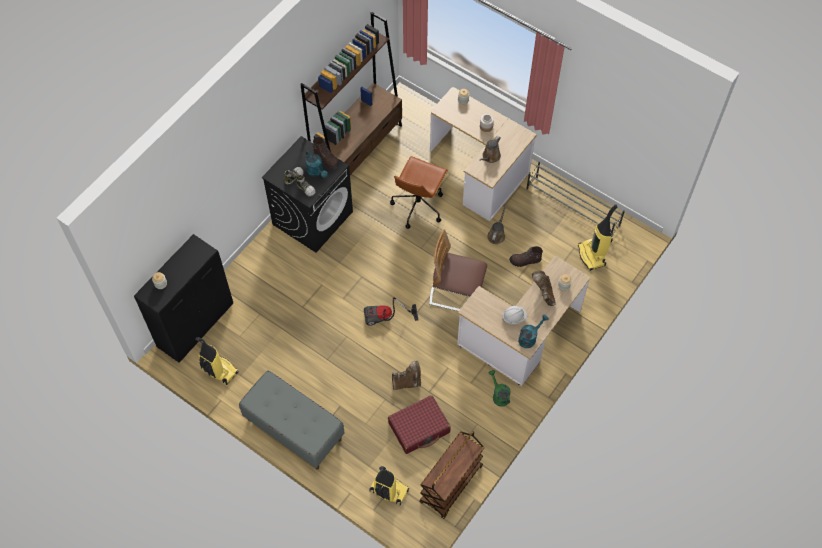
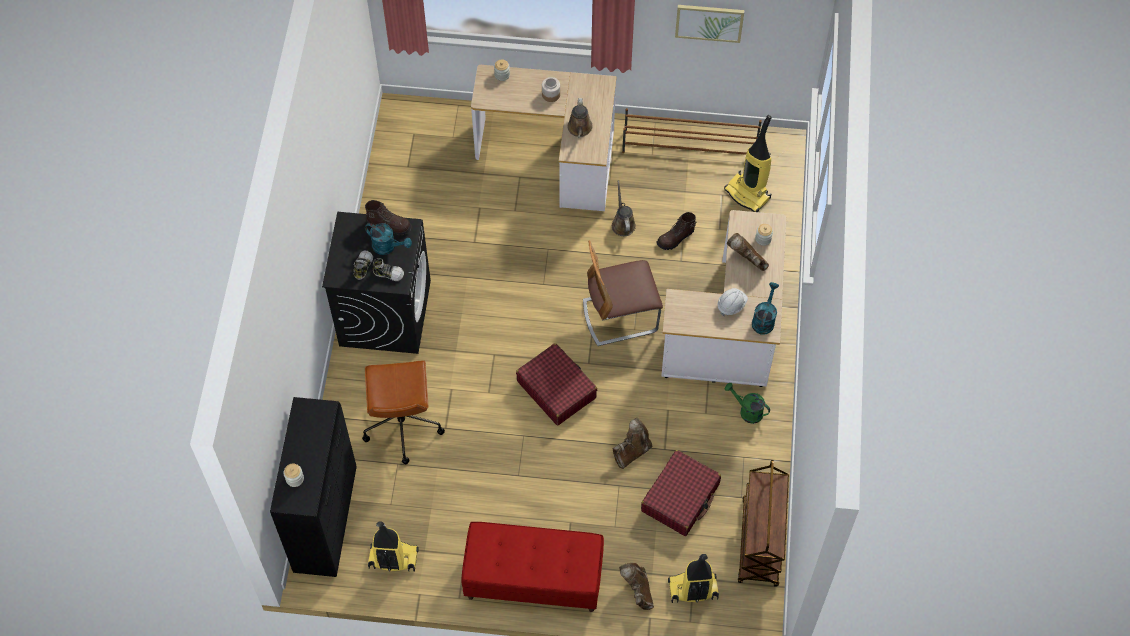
camera: 30 degrees left, 0 degrees up
(294, 429) = (533, 580): grey bench -> red bench
(353, 472) = (637, 591): none -> brown boot
(358, 151) = (387, 203): brown bookcase -> none
(386, 318) = (556, 389): vacuum cleaner -> red suitcase
(418, 205) = (506, 234): brown office chair -> brown office chair (402, 425)
(573, 208) = (690, 148): grey shoe rack -> brown shoe rack
(607, 123) = (709, 22): none -> picture

